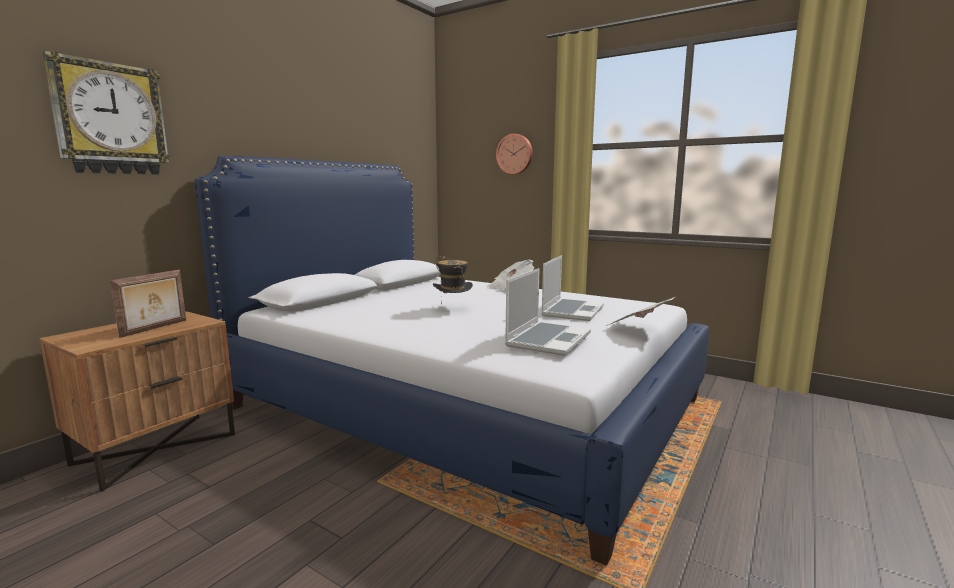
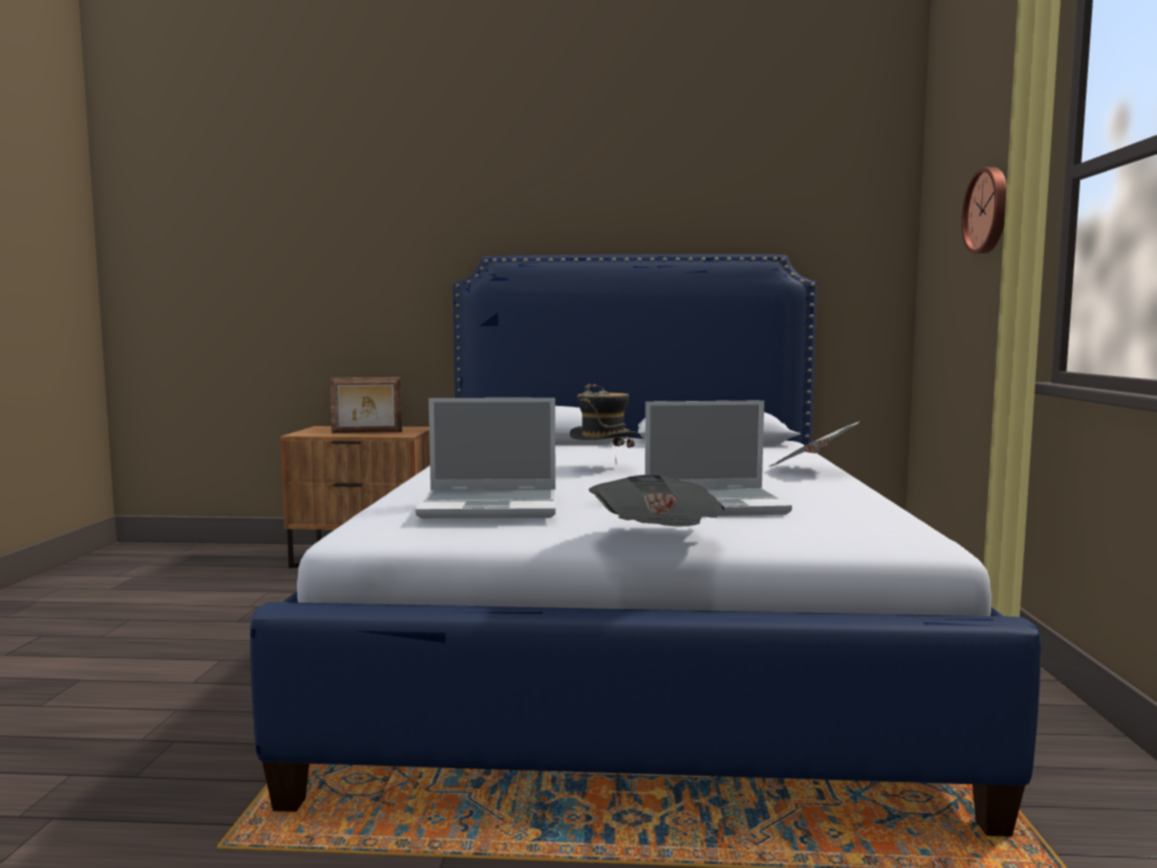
camera: 60 degrees right, 5 degrees down
(110, 119) = (392, 228): wall clock -> none

